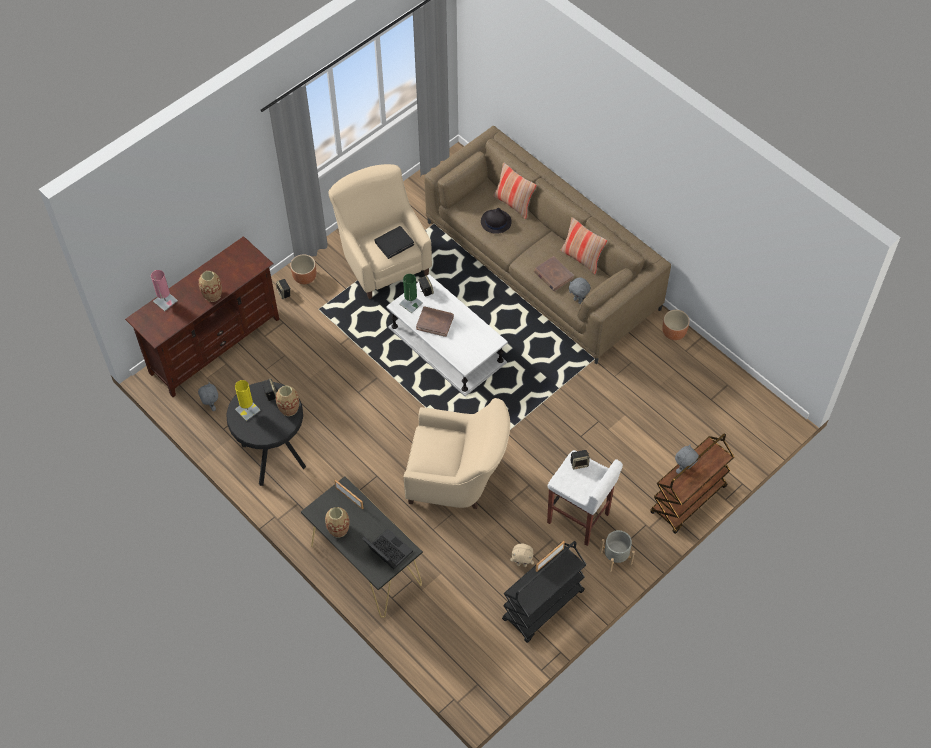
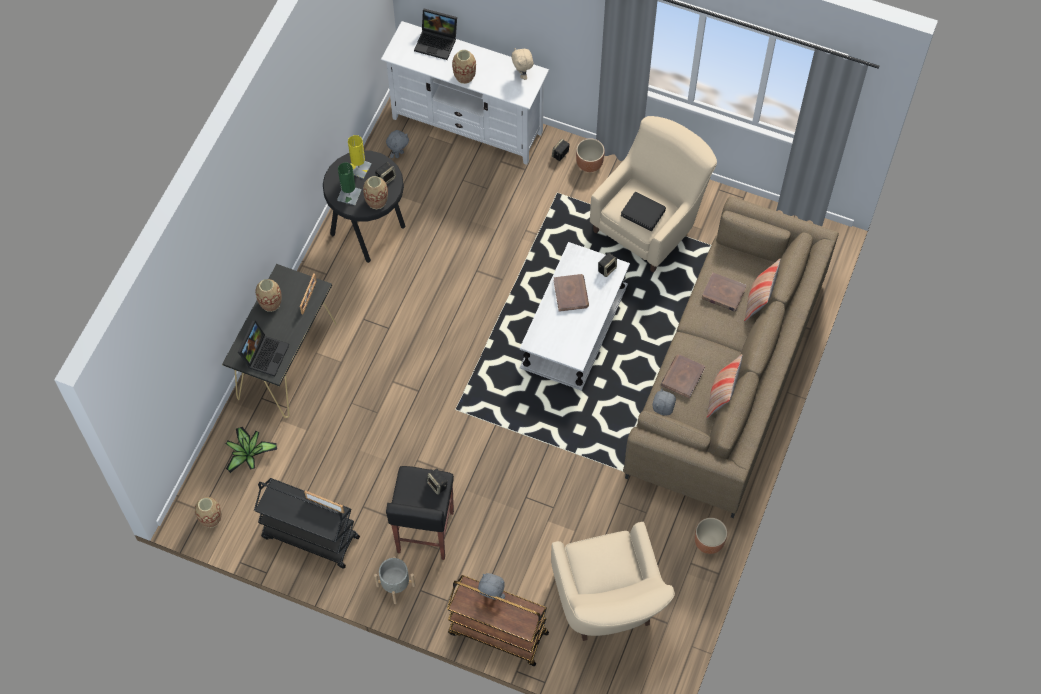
camera: 65 degrees right, 5 degrees up
(165, 301) = (437, 42): pink table lamp -> laptop
(214, 345) = (468, 125): brown tv stand -> white tv stand
(411, 303) = (583, 262): green table lamp -> green table lamp (349, 195)
(441, 627) = (248, 453): none -> potted plant
(458, 479) = (418, 402): beige armchair -> beige armchair (608, 606)
(489, 679) = (211, 519): none -> vase
(495, 222) = (723, 293): black hat -> brown book
(522, 564) = (348, 499): beige plush toy -> beige plush toy (522, 74)
(578, 519) = (424, 533): white stool -> black stool

